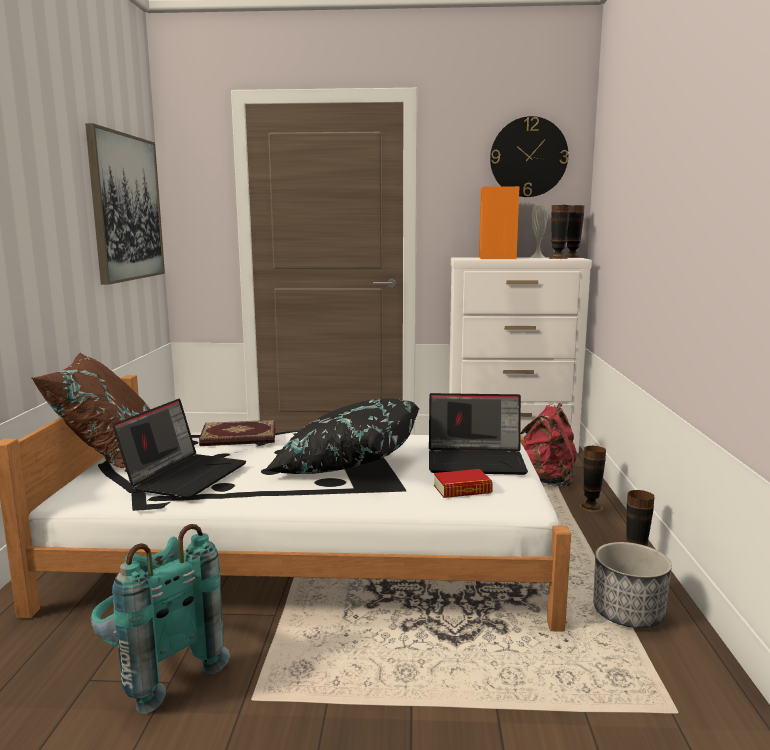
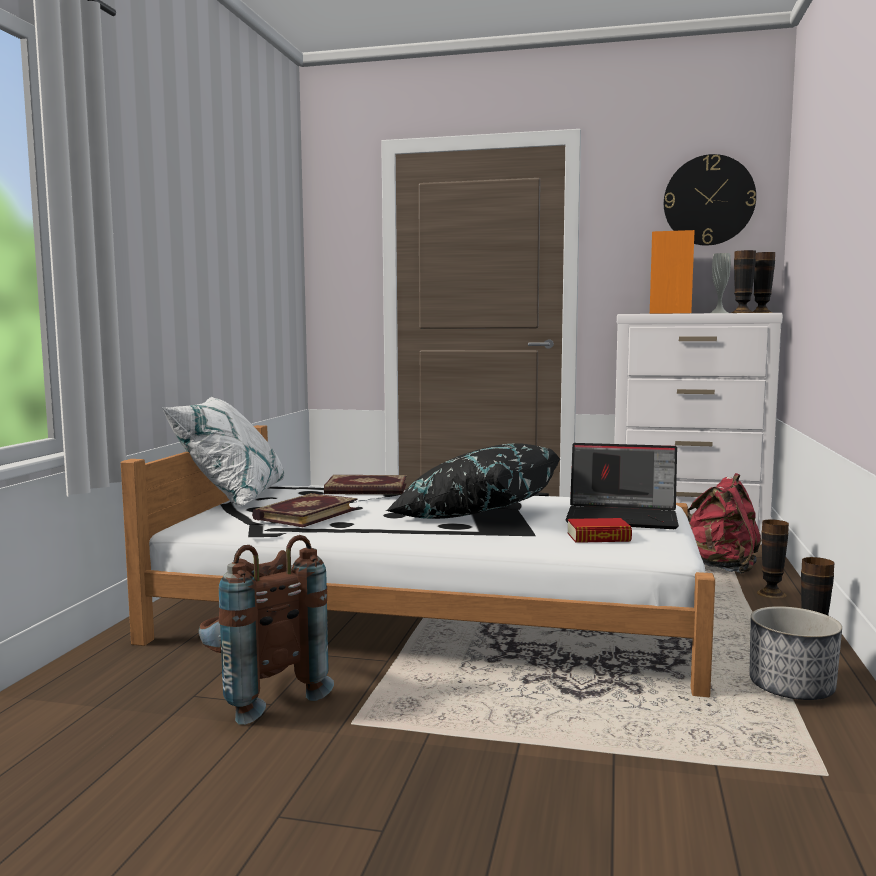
camera: 10 degrees right, 5 degrees down
(108, 453) = (231, 497): brown pillow -> white pillow
(126, 208) = (268, 259): picture -> none
(156, 672) = (259, 695): turquoise backpack -> brown backpack
(185, 475) = (305, 514): laptop -> book

